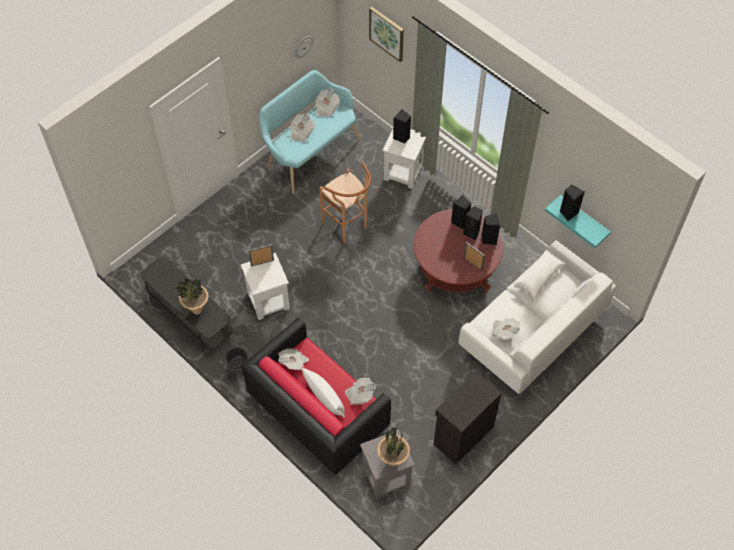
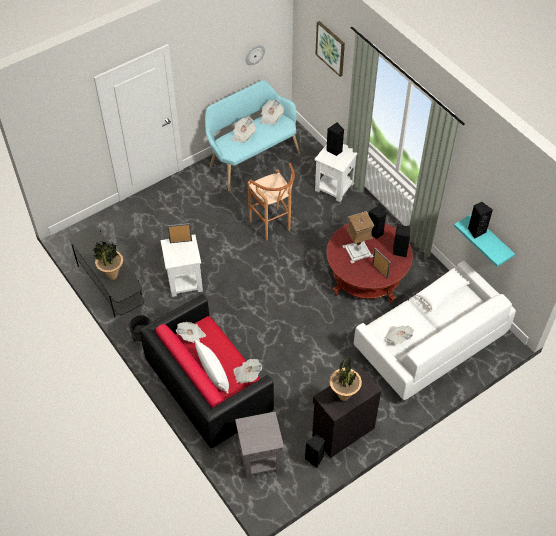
camera: 10 degrees right, 5 degrees down
(392, 461) = (263, 440): potted plant -> potted plant (343, 396)
(445, 245) = (357, 251): none -> table lamp
(472, 232) = (385, 243): black speaker -> black speaker (315, 458)

